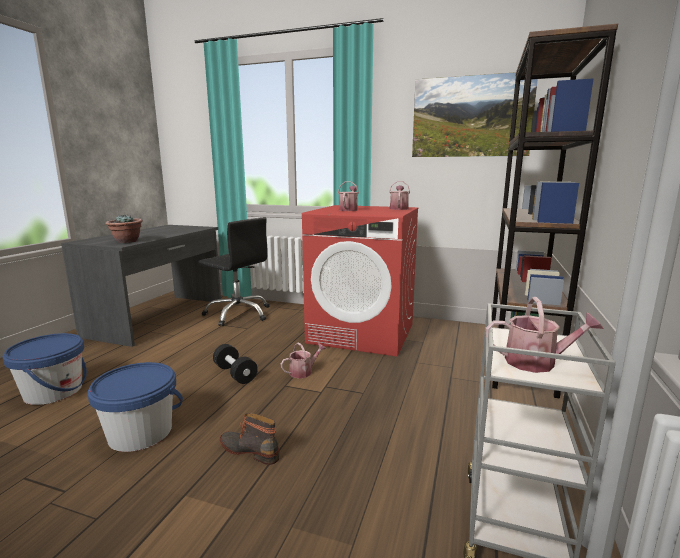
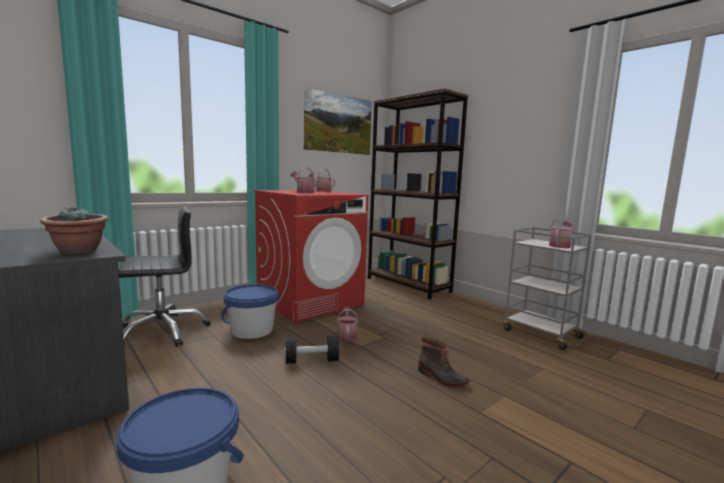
camera: 60 degrees left, 5 degrees down
(140, 433) = (374, 424): blue bucket -> blue bucket (252, 330)
(250, 450) = (441, 378): boot -> boot turned 105 degrees counterclockwise

